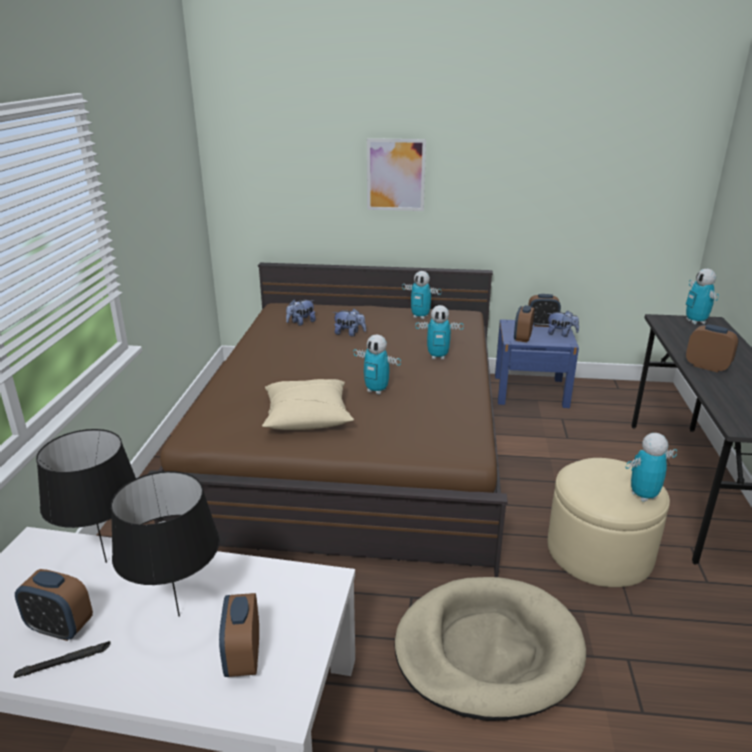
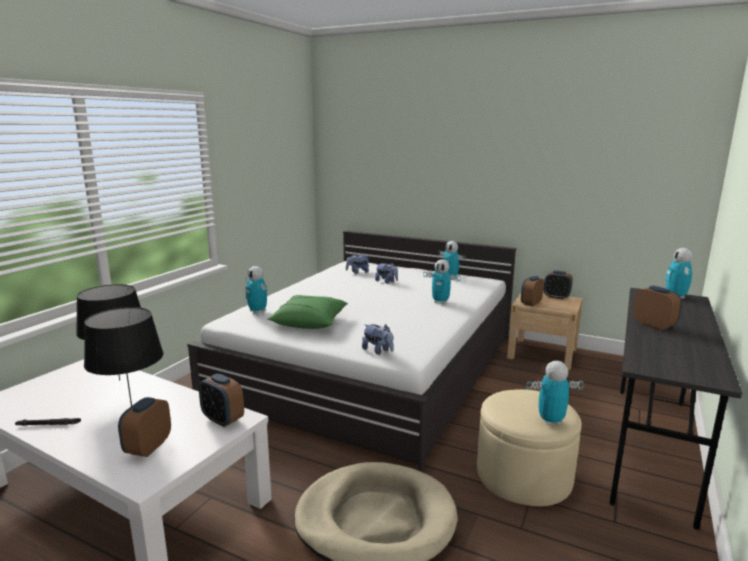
camera: 20 degrees right, 10 degrees down
(60, 628) = (63, 407): alarm clock -> alarm clock (222, 419)
(307, 417) = (310, 322): beige pillow -> green pillow
(355, 444) = (373, 365): brown bed -> white bed
(376, 390) = (374, 315): toy robot -> toy robot (257, 311)
(396, 175) = (444, 169): picture -> none
(530, 391) = (542, 353): blue nightstand -> beige nightstand
(561, 334) = (568, 305): plush toy -> plush toy (378, 351)

